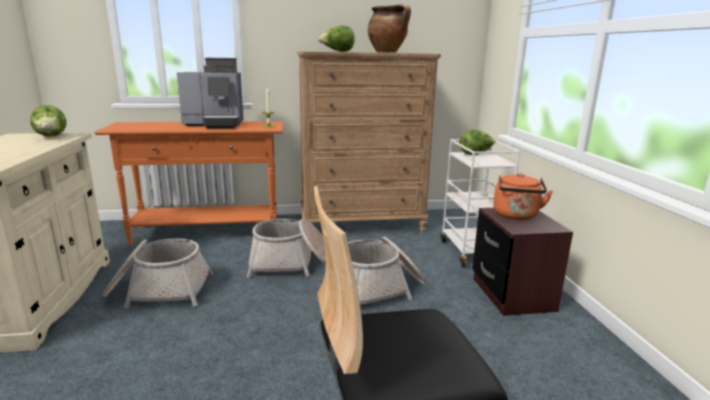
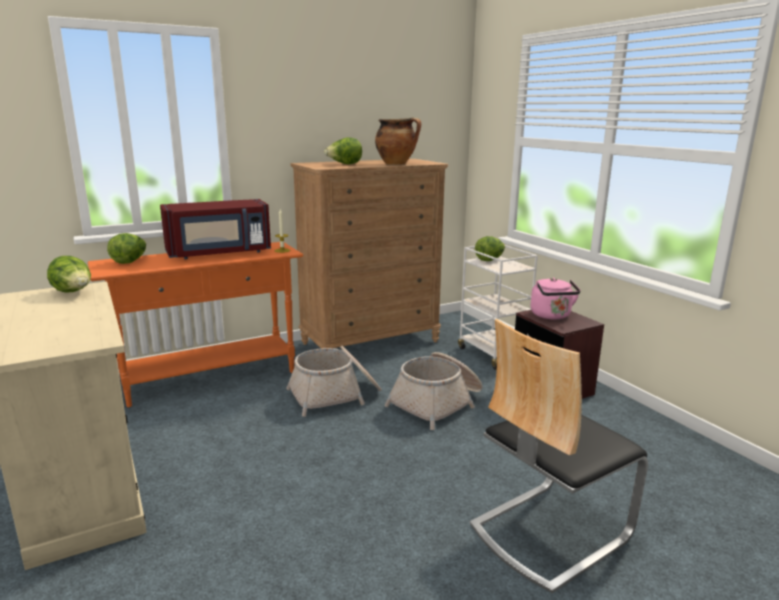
camera: 20 degrees left, 0 degrees up
(142, 124) = (130, 261): none -> lettuce
(159, 290) = (219, 448): basket -> none
(216, 124) = (219, 253): coffee machine -> red microwave
(516, 216) = (552, 316): orange kettle -> pink kettle

